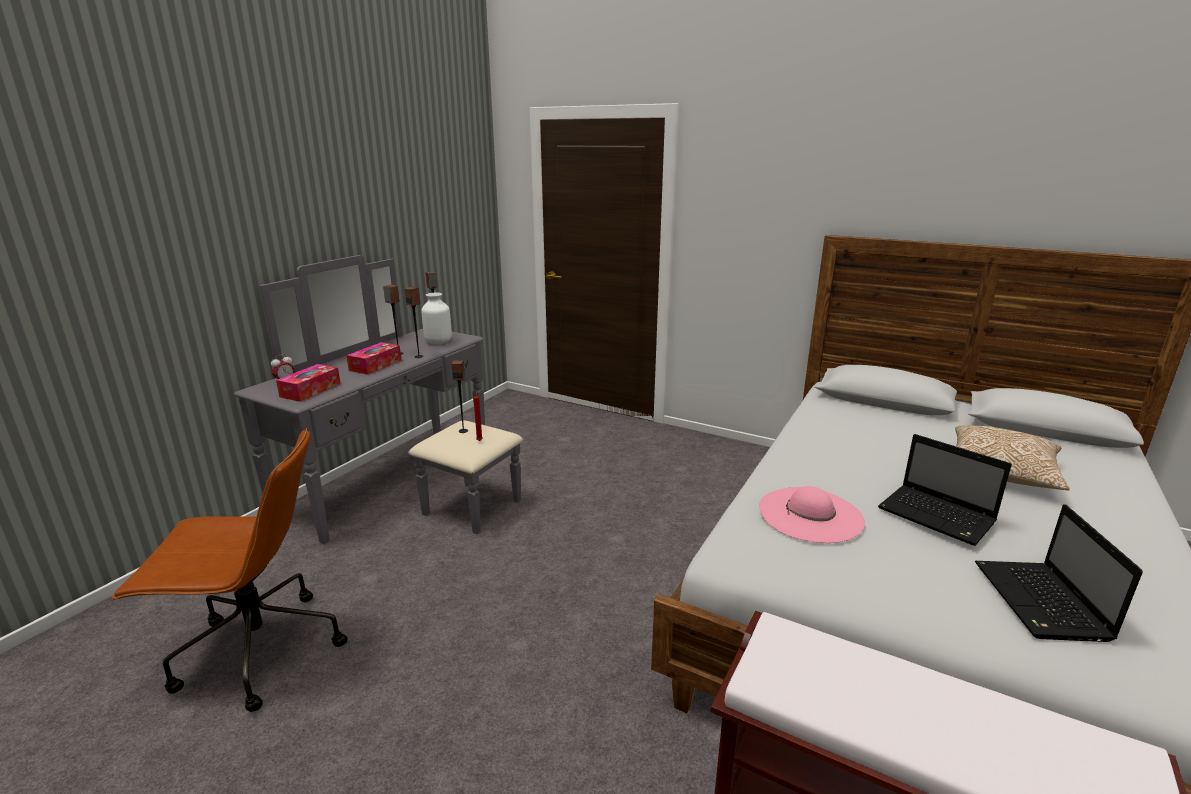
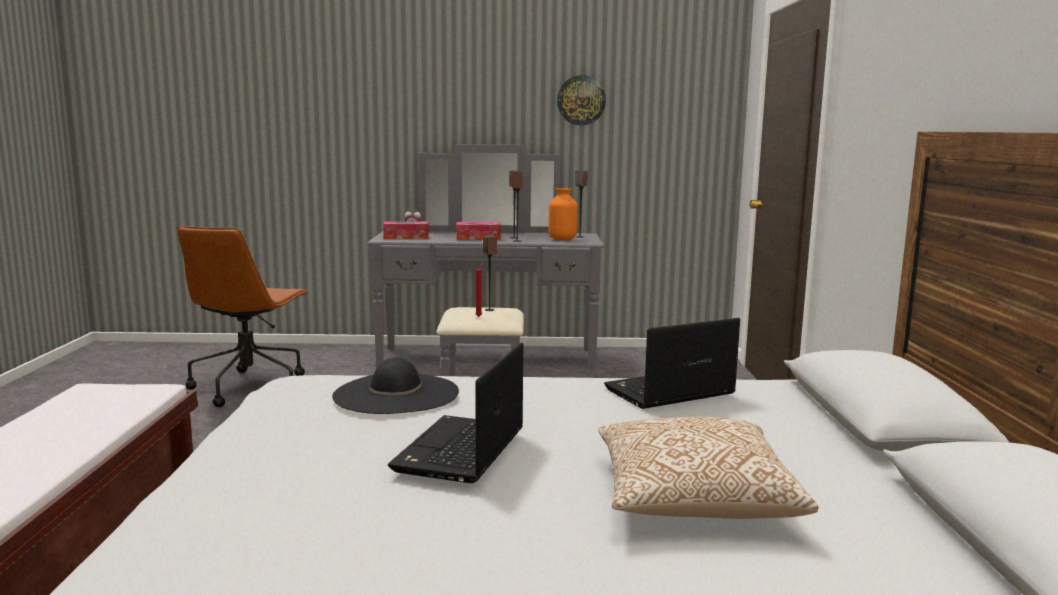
camera: 60 degrees right, 10 degrees down
(258, 651) = (249, 386): brown office chair -> brown office chair turned 45 degrees clockwise
(393, 200) = (581, 100): none -> wall clock
(438, 342) = (562, 239): white vase -> orange vase
(810, 514) = (396, 394): pink hat -> black hat
(1042, 603) = (279, 513): laptop -> laptop (667, 392)

